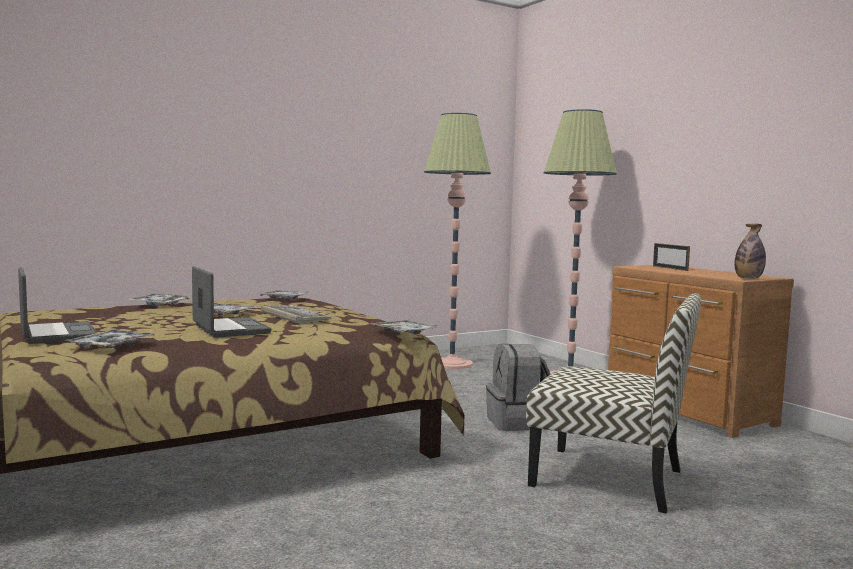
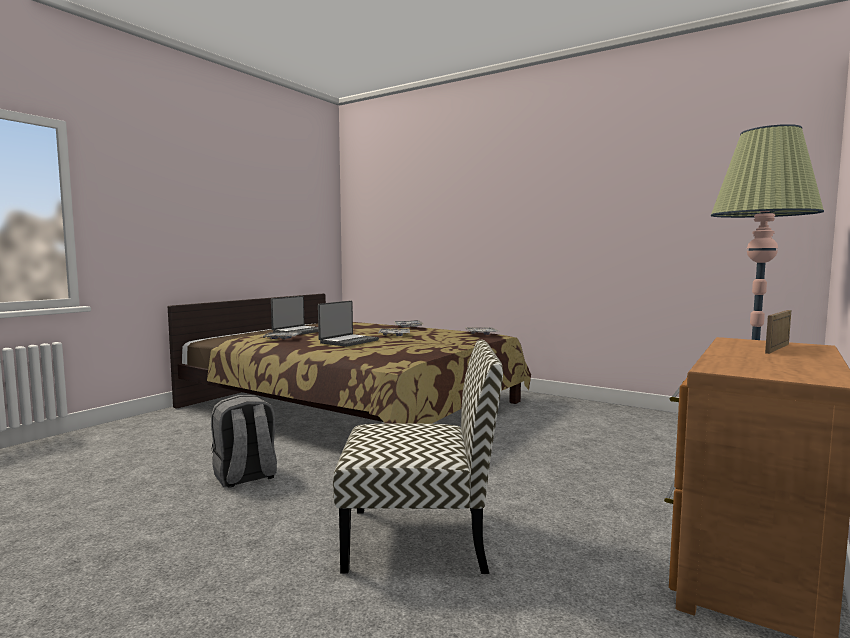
camera: 65 degrees right, 0 degrees up
(293, 317) = (411, 342): keyboard -> none
(405, 333) = (395, 362): tray -> none
(452, 364) = (663, 428): floor lamp -> none
(517, 423) = (524, 479): grey backpack -> grey backpack (245, 477)
(610, 478) = (419, 538): chair -> chair turned 90 degrees counterclockwise
(748, 278) = (742, 372): bottle -> none

